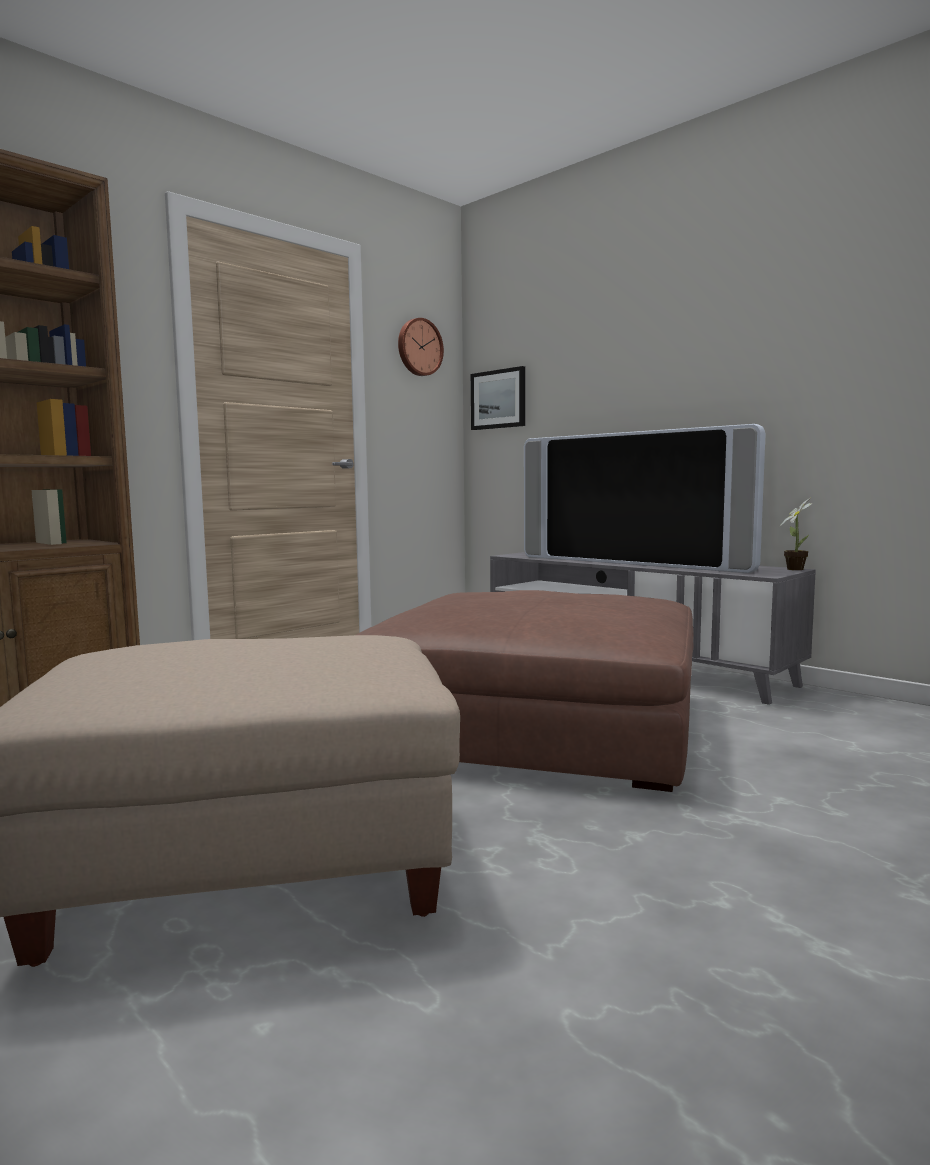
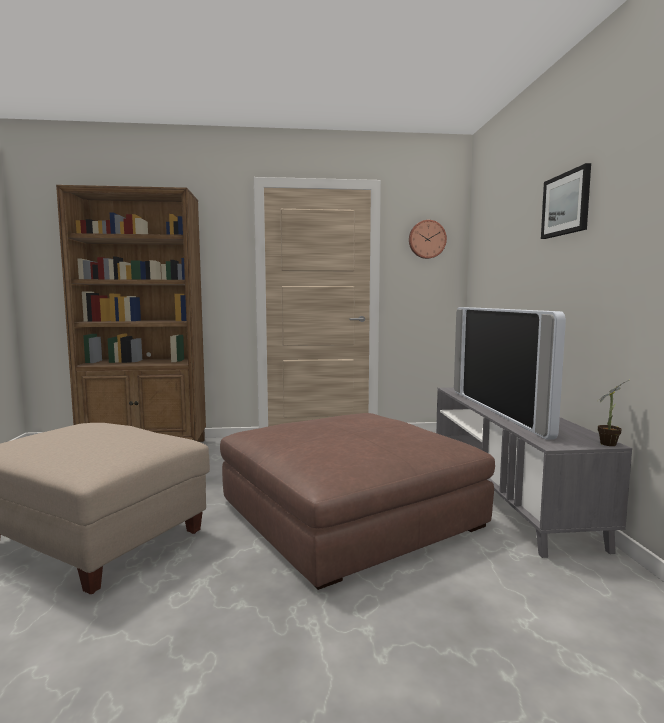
camera: 40 degrees right, 0 degrees up
(498, 399) = (480, 272): picture -> picture (566, 204)

